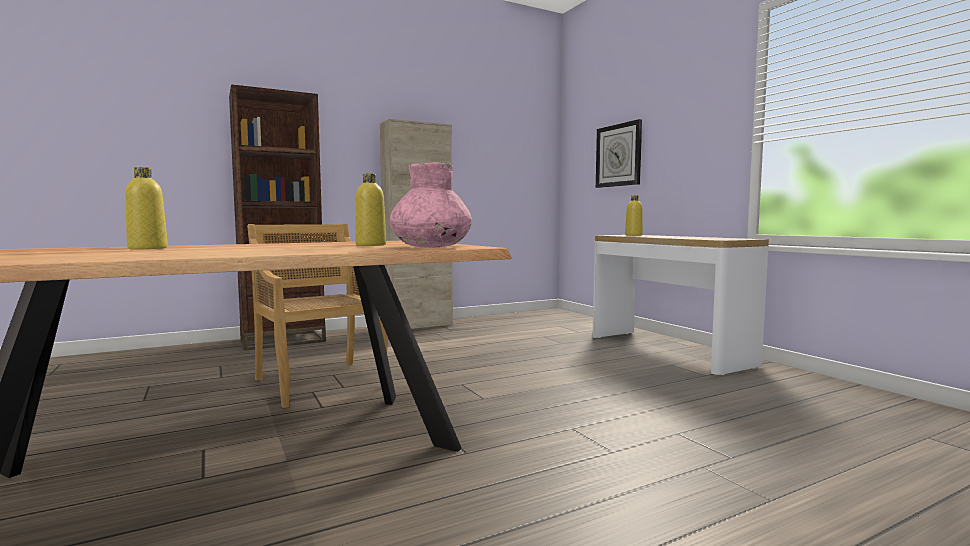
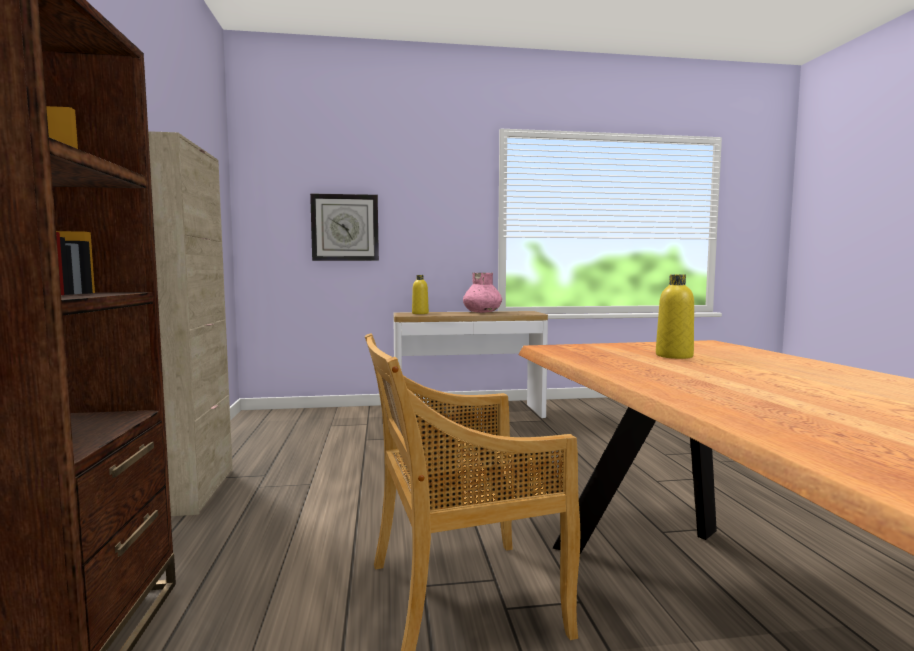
camera: 70 degrees left, 0 degrees up
(147, 248) = (830, 420): yellow bottle -> none
(431, 247) = (724, 348): pink vase -> pink vase (482, 312)

